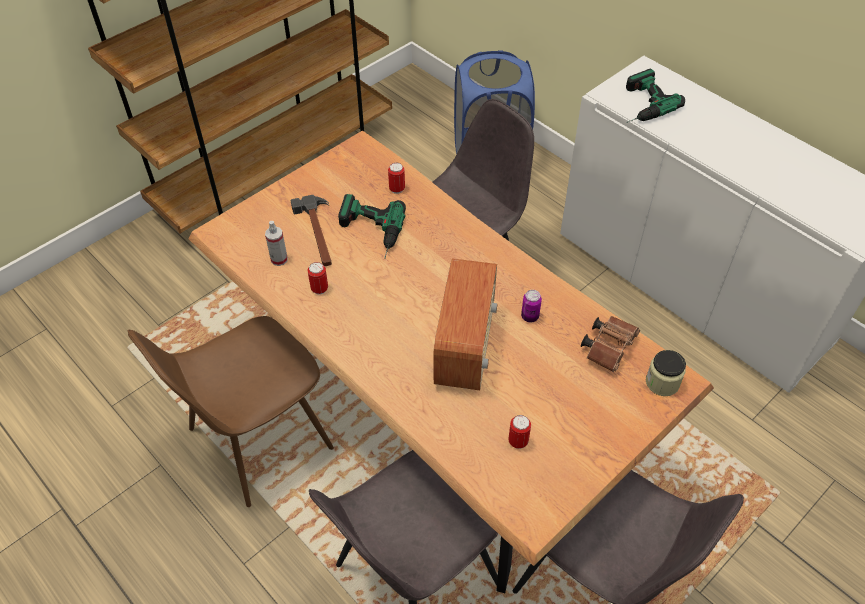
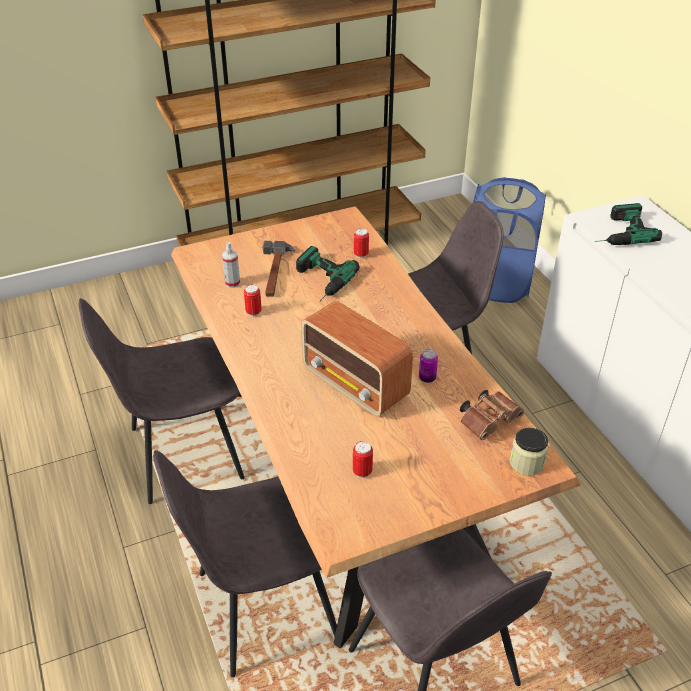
camera: 20 degrees right, 10 degrees down
(257, 441) = (182, 454): brown chair -> grey chair
(465, 345) = (356, 385): radio -> radio turned 105 degrees clockwise

